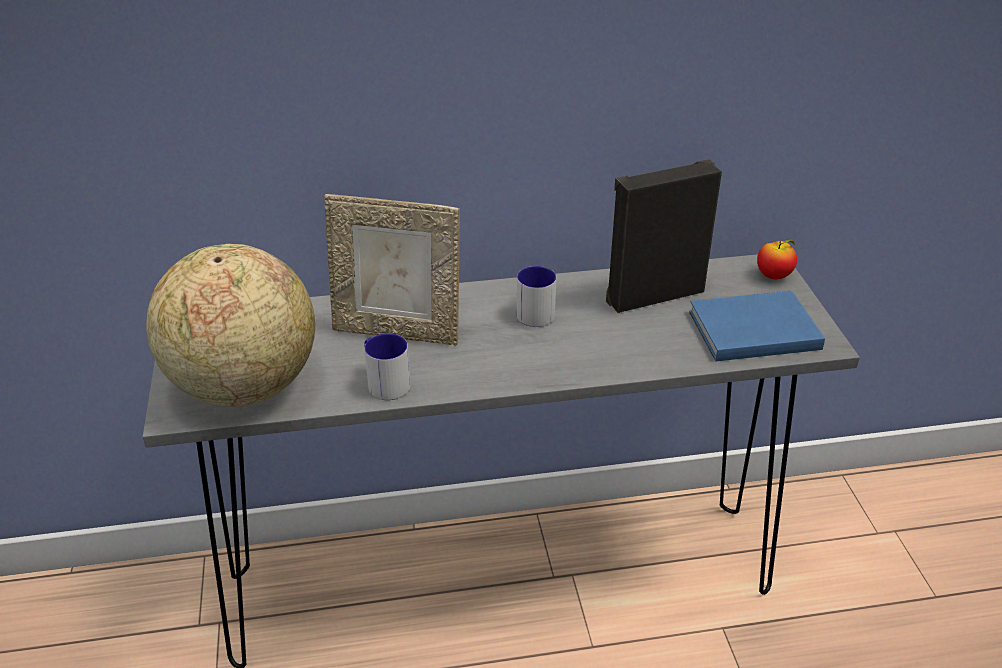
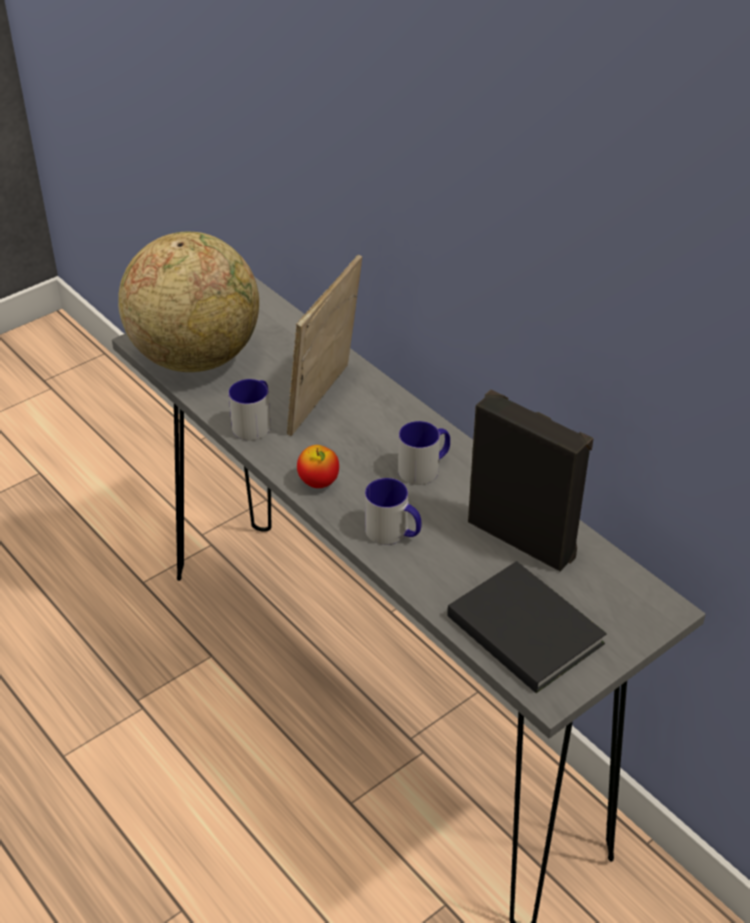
camera: 60 degrees right, 5 degrees up
(397, 331) = (325, 401): picture frame -> picture frame turned 45 degrees clockwise
(600, 354) = (393, 533): none -> mug
(750, 329) = (524, 626): blue book -> black book
(773, 276) = (643, 618): apple -> apple (318, 483)

